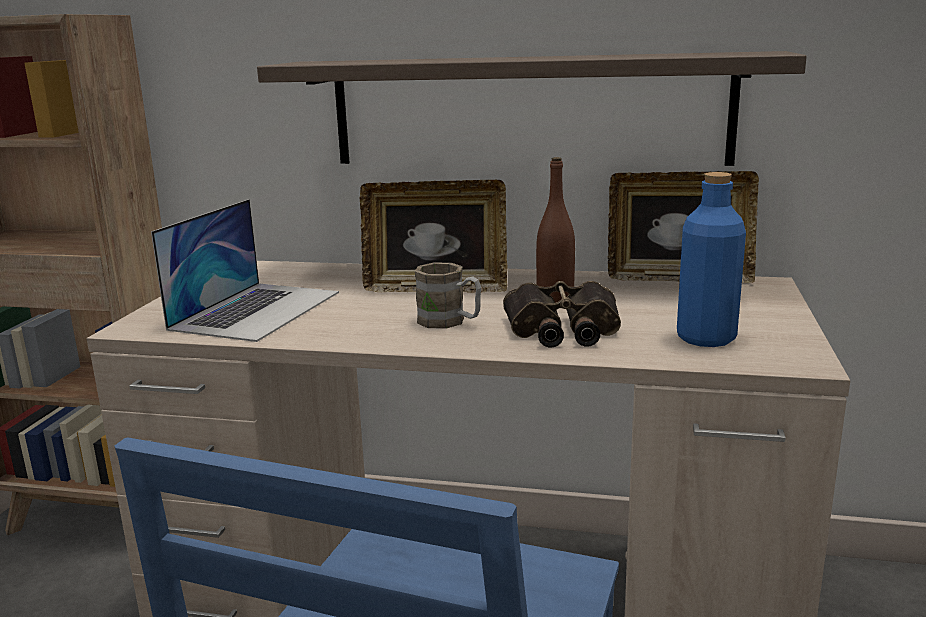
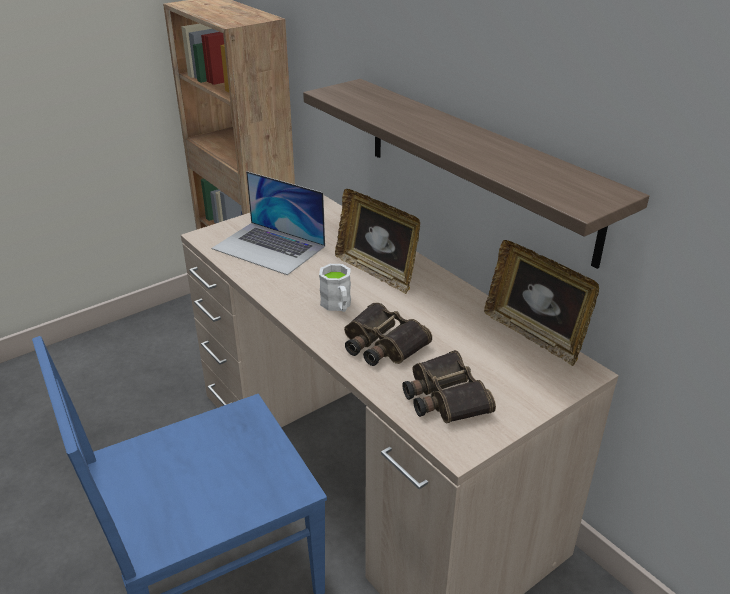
camera: 40 degrees right, 15 degrees up
(257, 310) = (269, 247): laptop -> laptop turned 60 degrees clockwise
(450, 322) = (337, 306): brown mug -> white mug
(555, 301) = (419, 317): brown bottle -> none
(705, 338) = (443, 396): blue bottle -> binoculars

